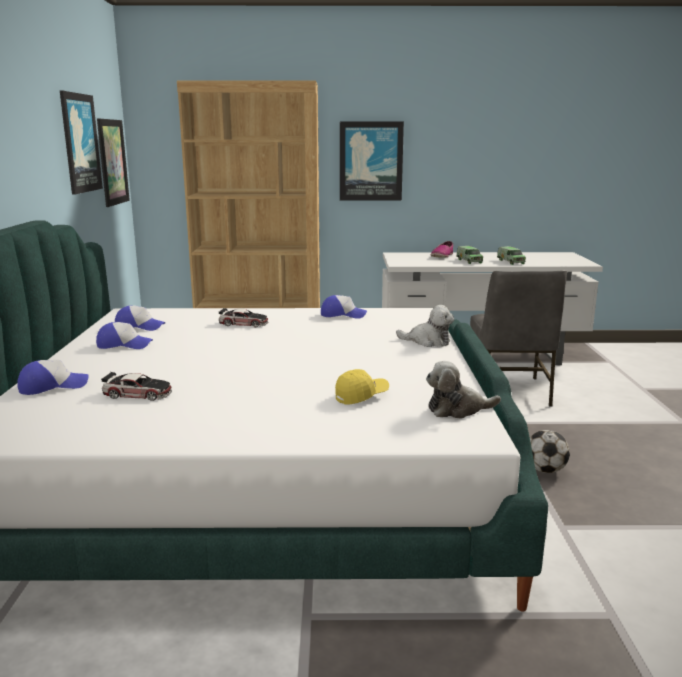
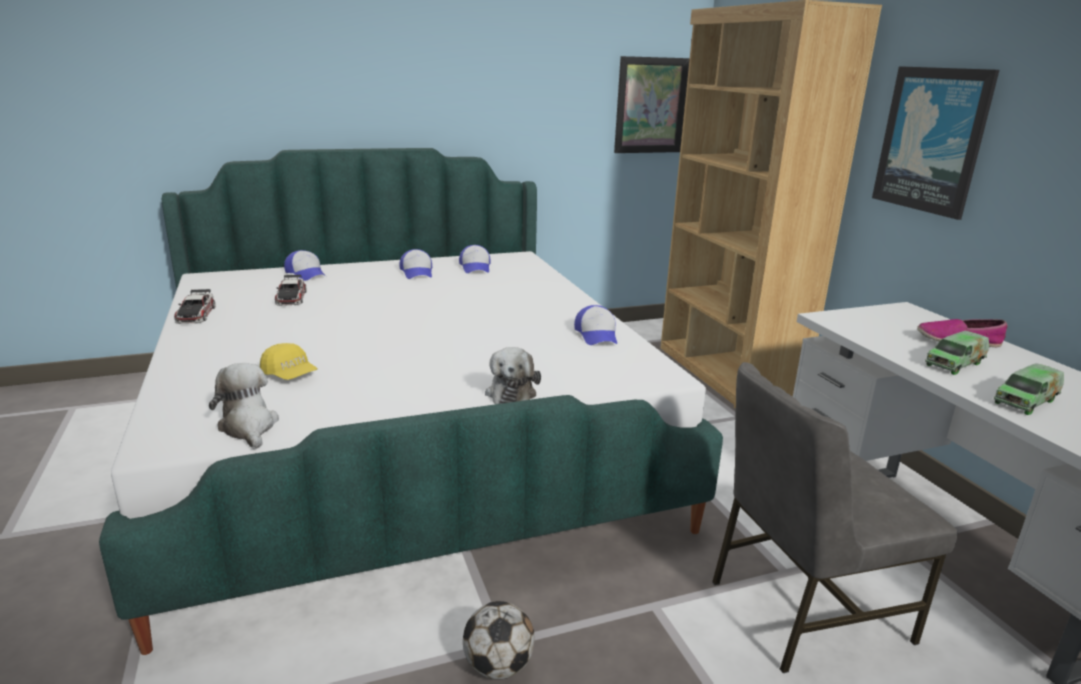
camera: 70 degrees right, 5 degrees up
(79, 143) = (567, 82): picture -> none
(244, 324) = (516, 298): toy car -> toy car (196, 314)

